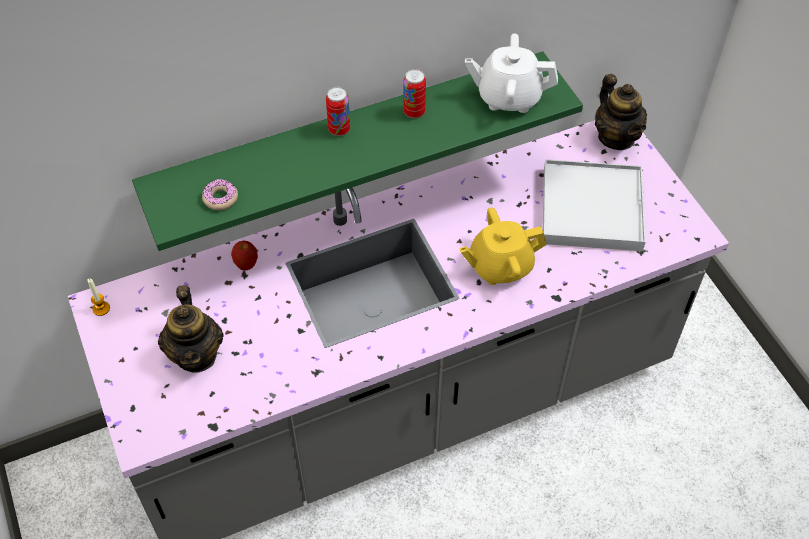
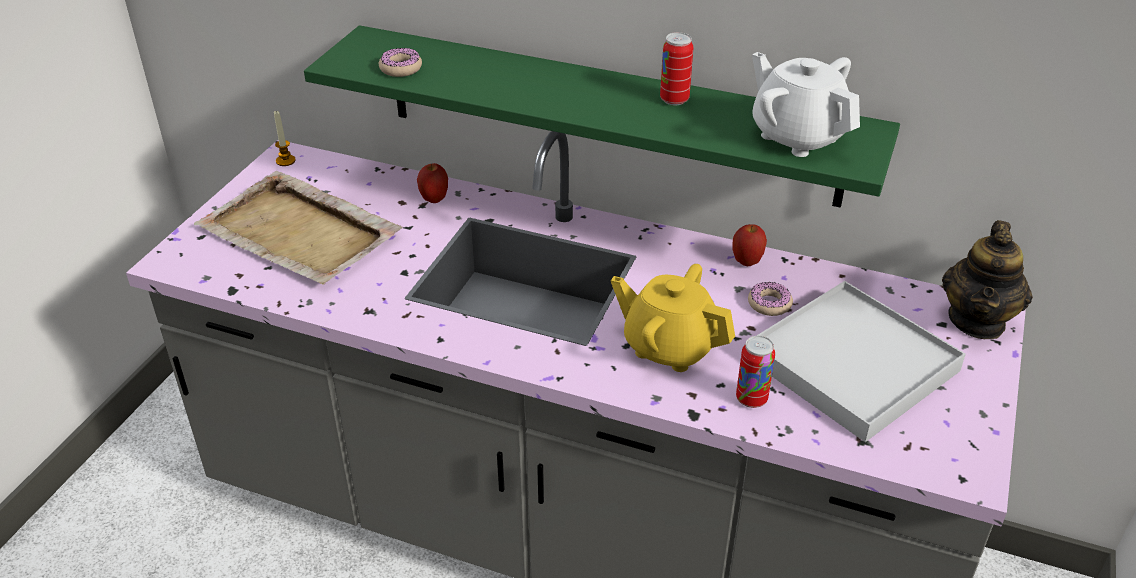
camera: 45 degrees right, 15 degrees down
(196, 354) = (300, 233): teapot -> beige tray
(339, 129) = (580, 77): can -> can (751, 399)
(474, 179) = (746, 262): none -> apple
(515, 199) = (769, 304): none -> donut

